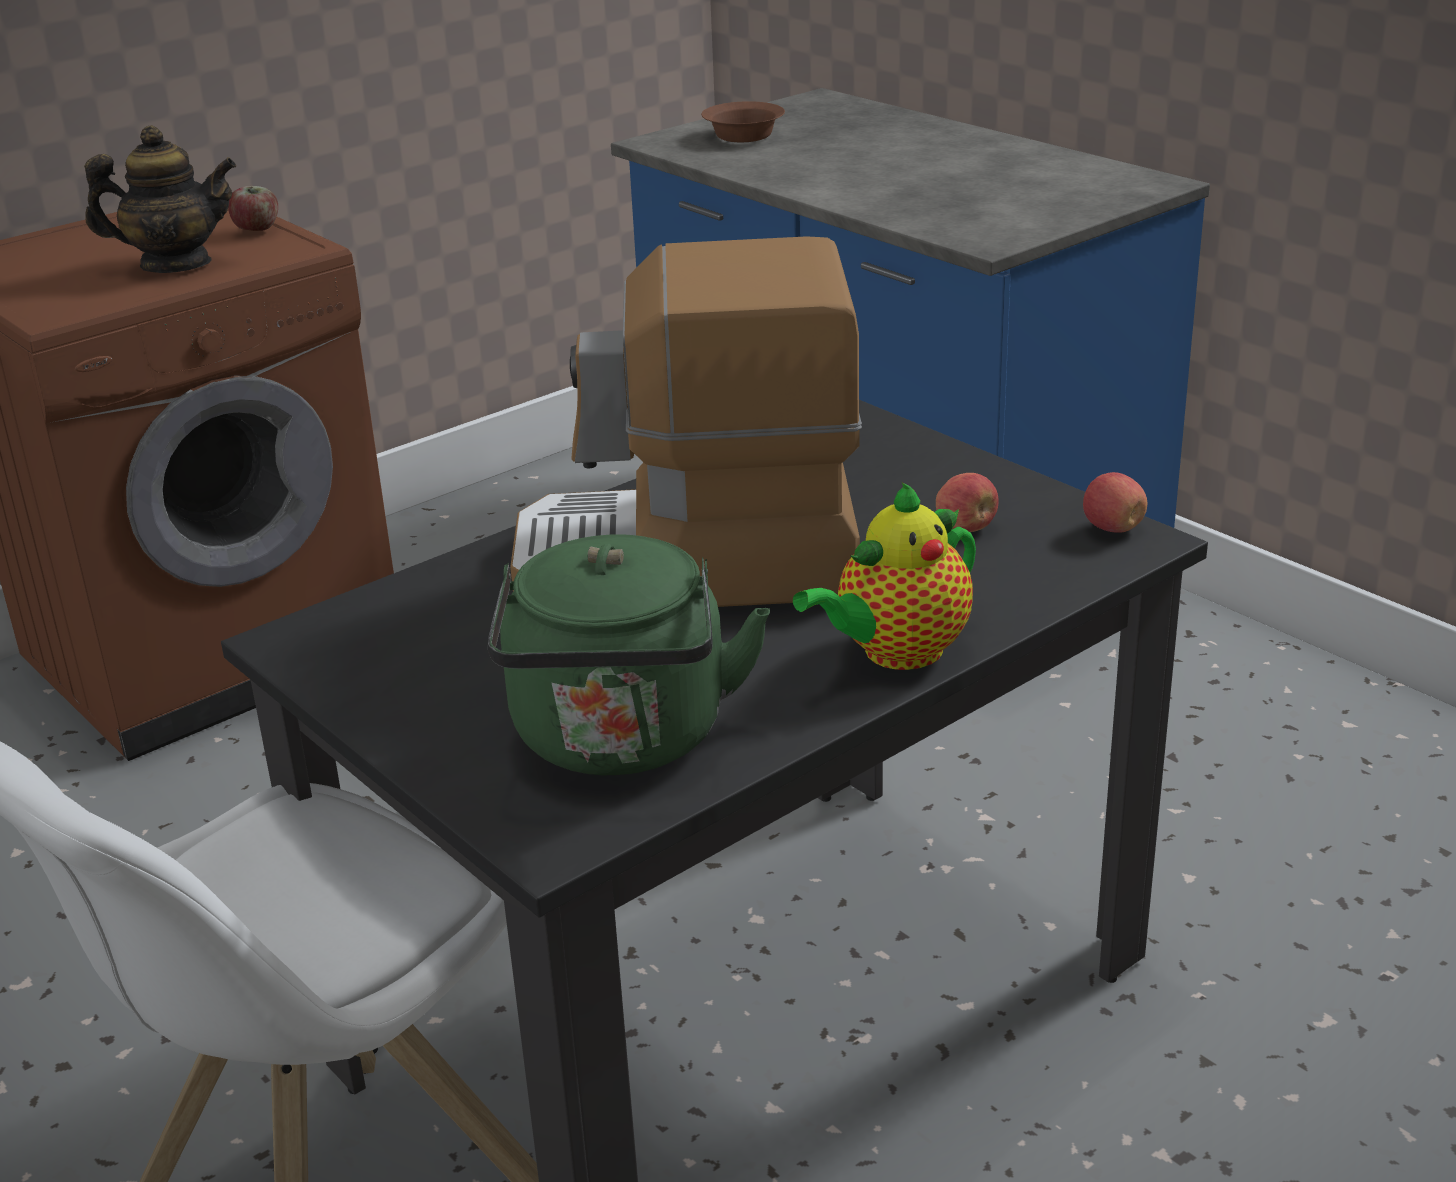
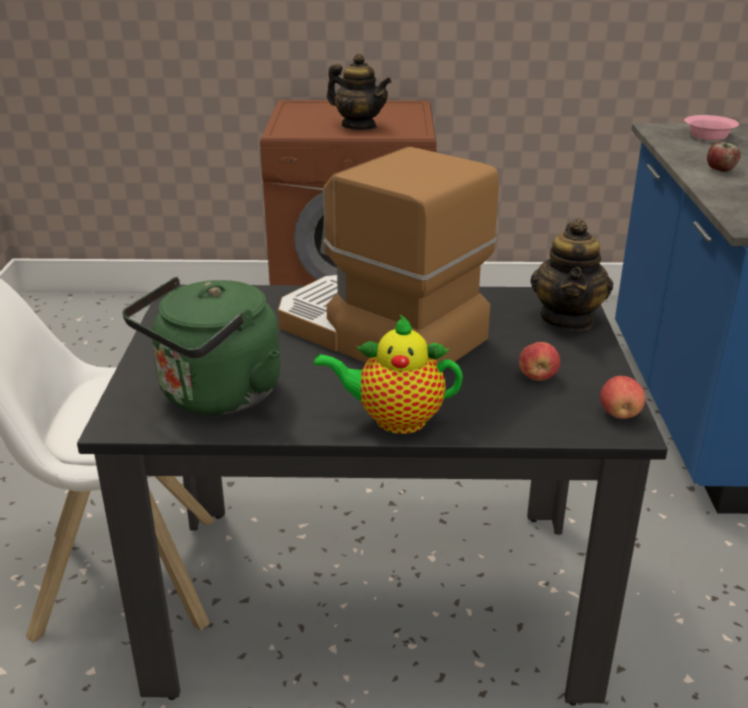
camera: 40 degrees right, 0 degrees up
(257, 229) = (413, 121): apple -> apple (720, 170)
(744, 136) = (709, 136): brown bowl -> pink bowl
(886, 445) = (568, 319): none -> teapot

